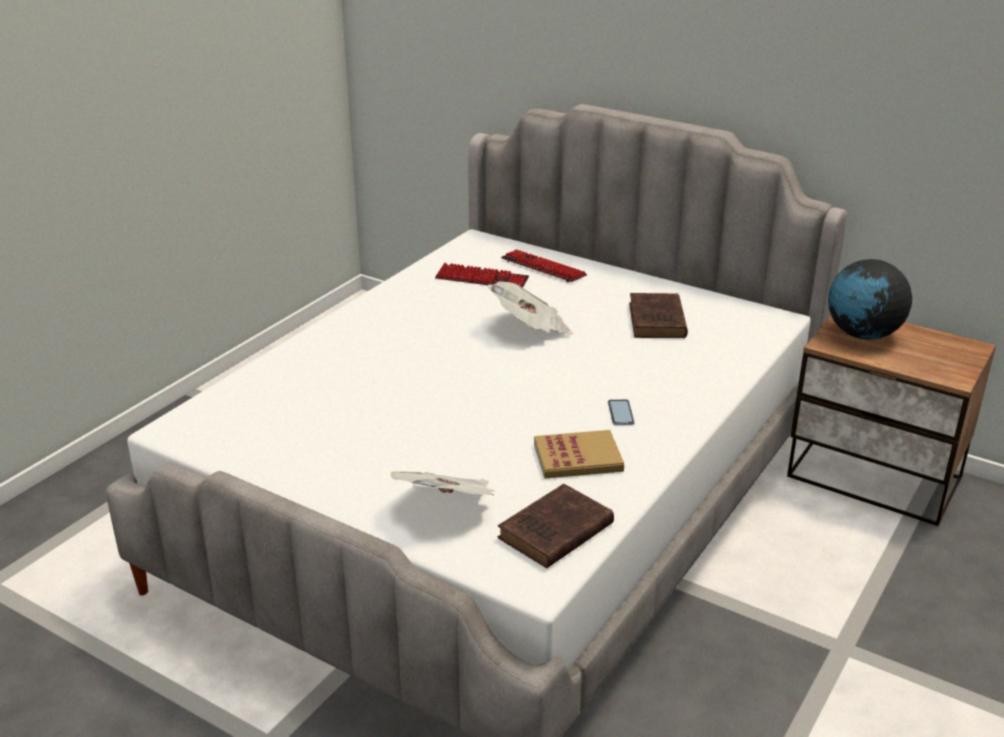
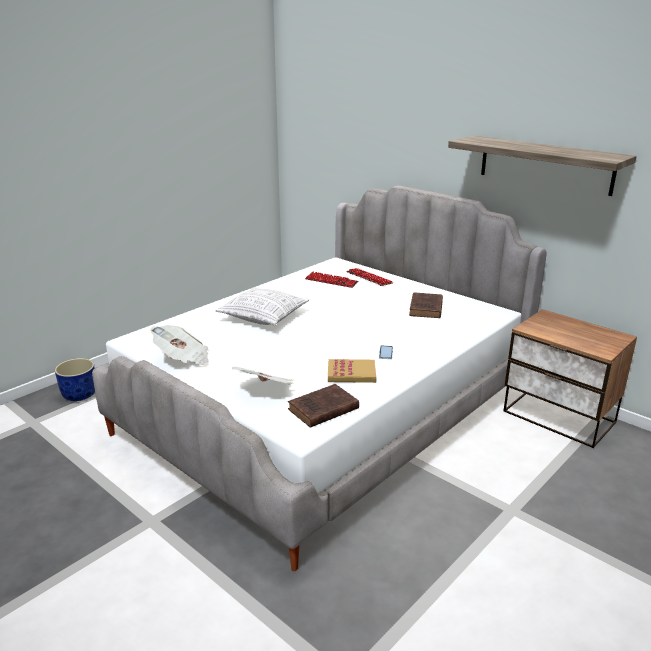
camera: 10 degrees right, 5 degrees down
(57, 521) = (80, 394): none -> blue planter
(391, 361) = (264, 317): none -> pillow
(531, 328) = (350, 307): newspaper -> newspaper (183, 359)
(843, 71) = (545, 164): none -> shelf
(862, 334) = (551, 325): globe -> none

